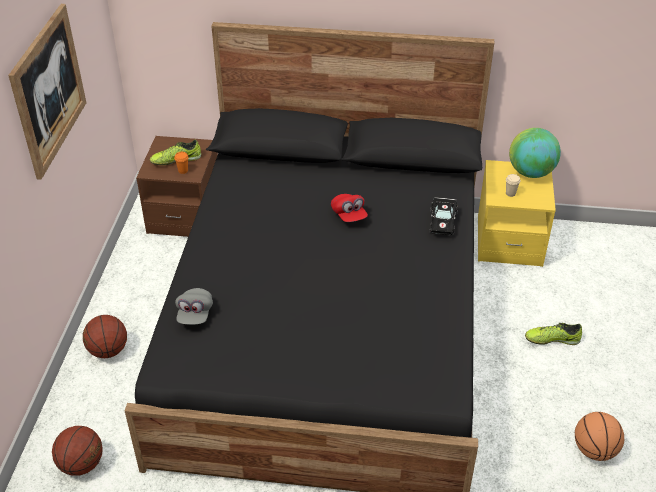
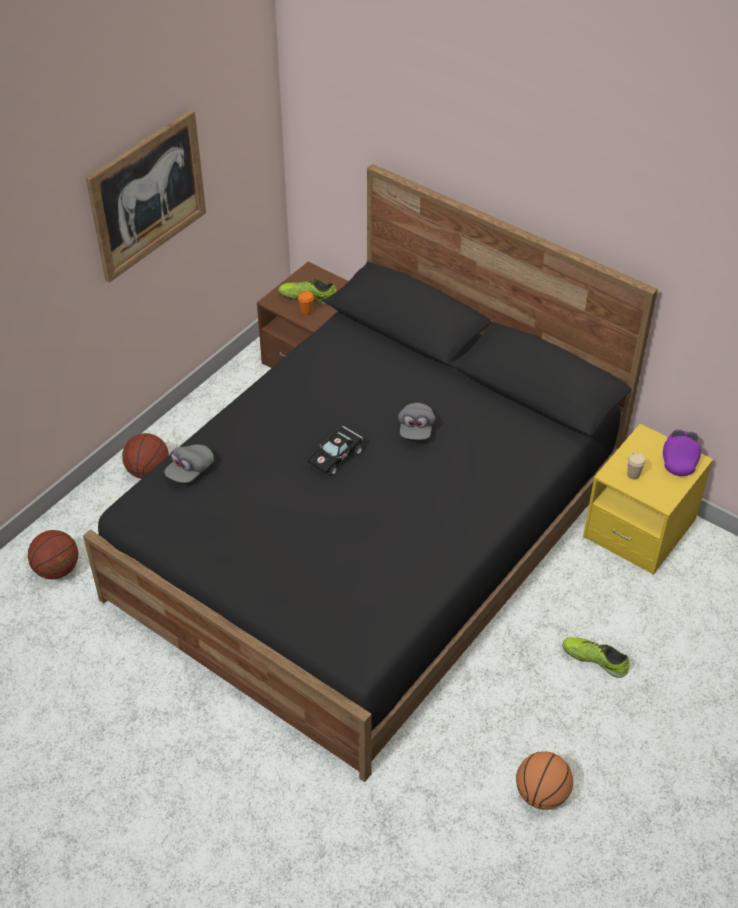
camera: 30 degrees right, 5 degrees up
(349, 215) = (416, 429): red cap -> grey cap
(442, 221) = (508, 476): black toy car -> black toy car (337, 455)
(530, 172) = (679, 459): globe -> purple cap

